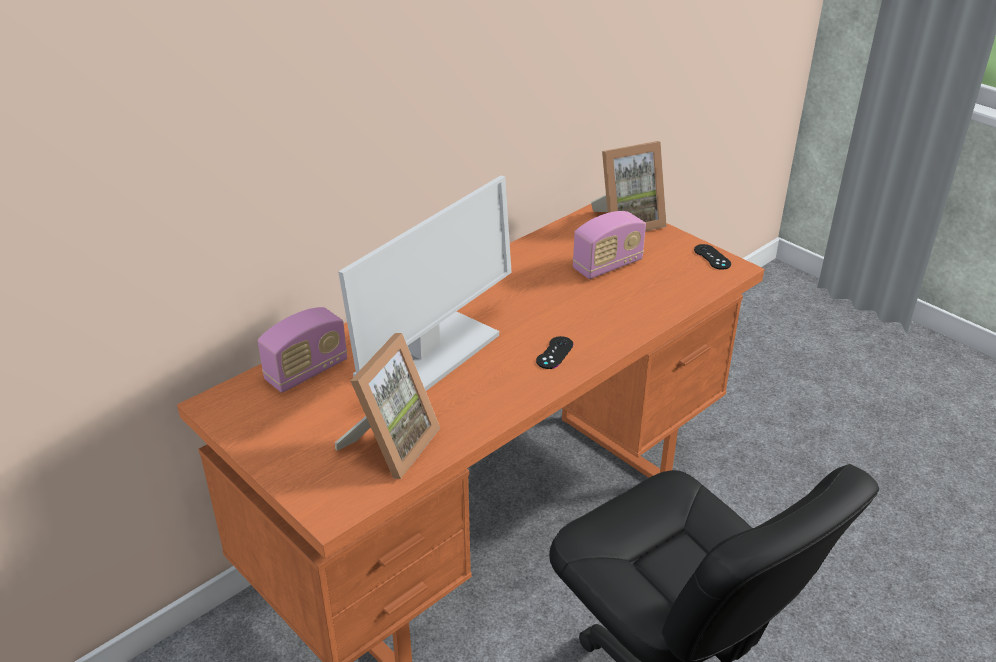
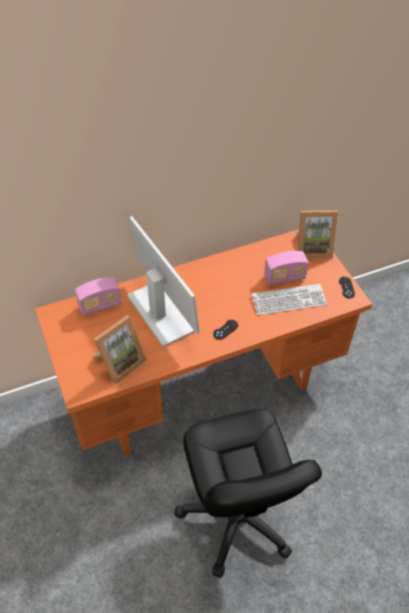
camera: 20 degrees right, 15 degrees up
(428, 357) = (161, 314): monitor -> monitor turned 90 degrees counterclockwise
(634, 292) = (289, 300): none -> keyboard

